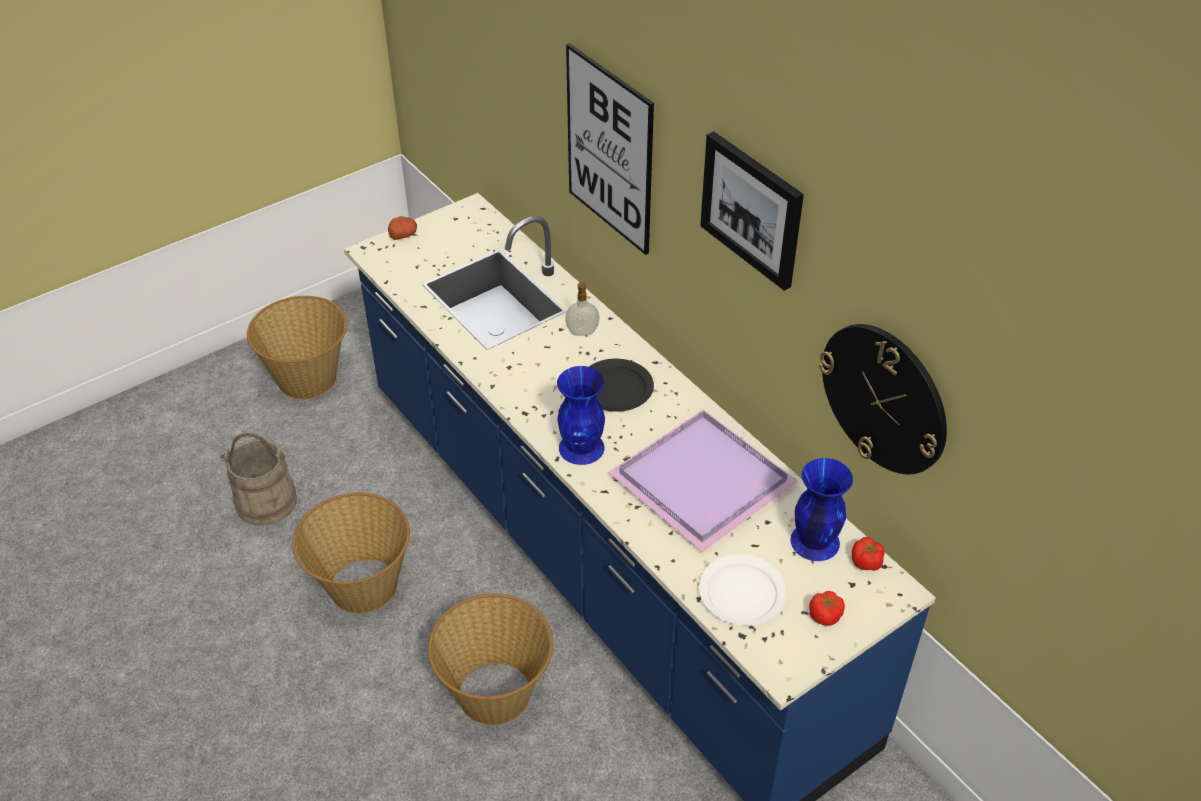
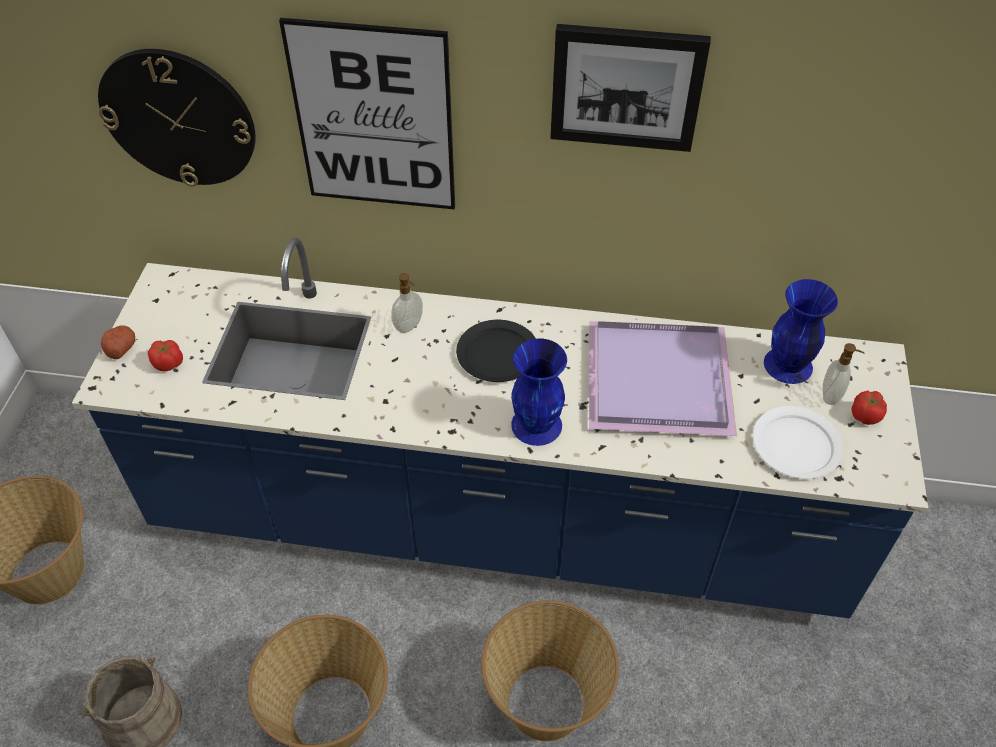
camera: 45 degrees left, 5 degrees up
(818, 584) = (831, 396): none -> soap dispenser
(866, 562) = (836, 353): tomato -> tomato (168, 363)
(884, 398) = (830, 197): wall clock -> wall clock (178, 118)

